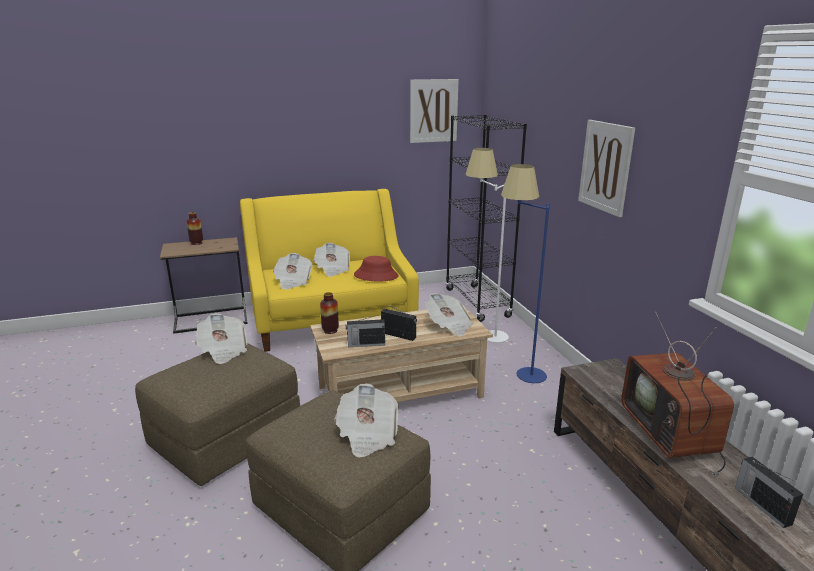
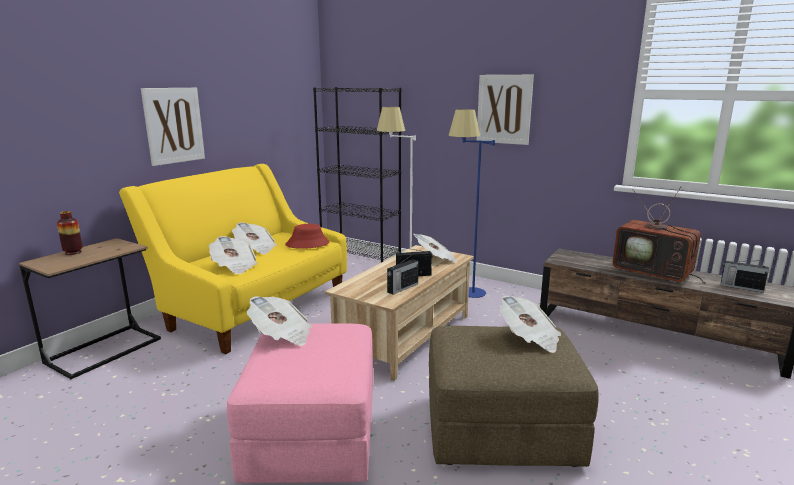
camera: 40 degrees left, 5 degrees down
(226, 437) = (312, 435): brown ottoman -> pink ottoman
(330, 330) = (352, 289): vase -> none
(433, 111) = (288, 85): picture -> picture (174, 125)

